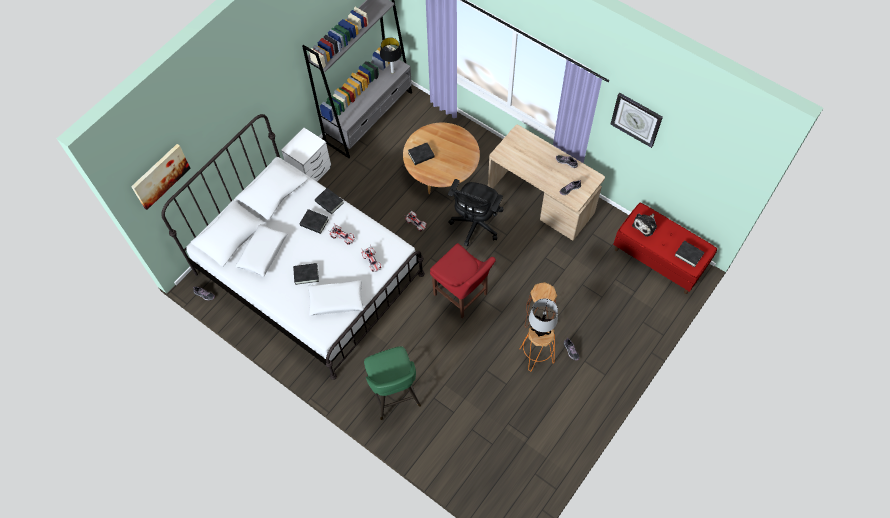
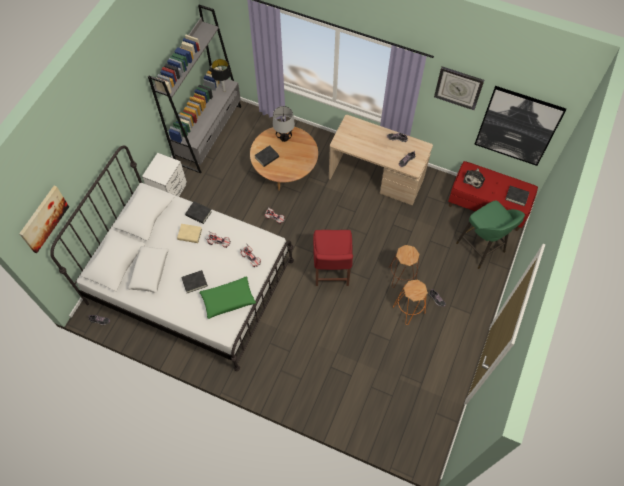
camera: 15 degrees left, 0 degrees up
(314, 223) = (190, 234): black book -> beige book
(336, 300) = (228, 299): white pillow -> green pillow
(394, 395) = (295, 372): green stool -> green stool (481, 248)
(462, 296) = (331, 272): red chair -> red chair turned 60 degrees clockwise
(475, 225) = (326, 209): black office chair -> none
(540, 330) = (414, 287): table lamp -> table lamp (284, 138)
(697, 175) = (517, 126): none -> picture

